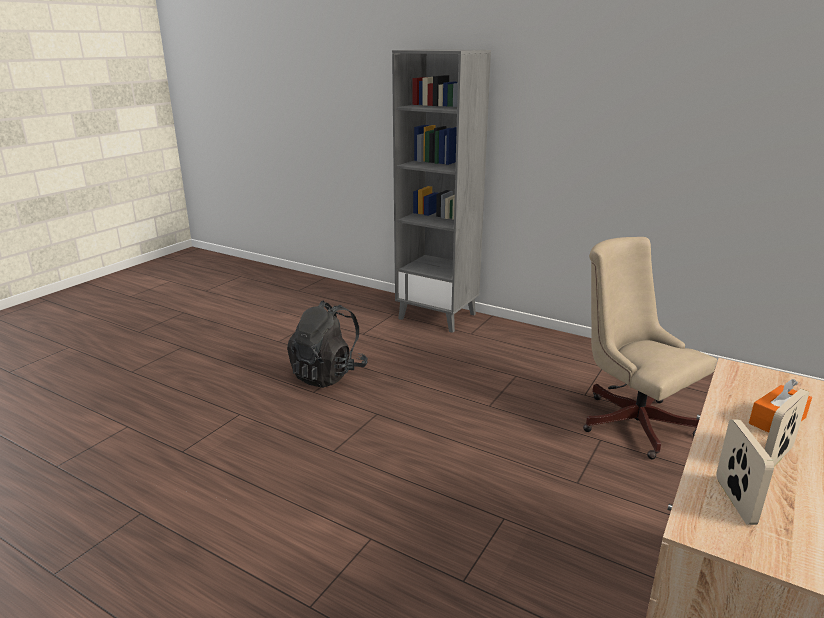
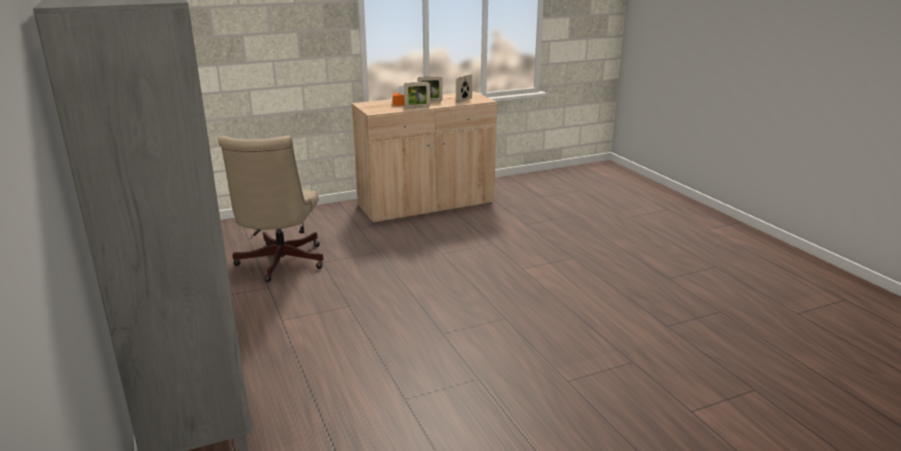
camera: 145 degrees left, 0 degrees up
(328, 374) = (444, 395): black backpack -> none
(723, 414) = (417, 107): none -> picture frame

